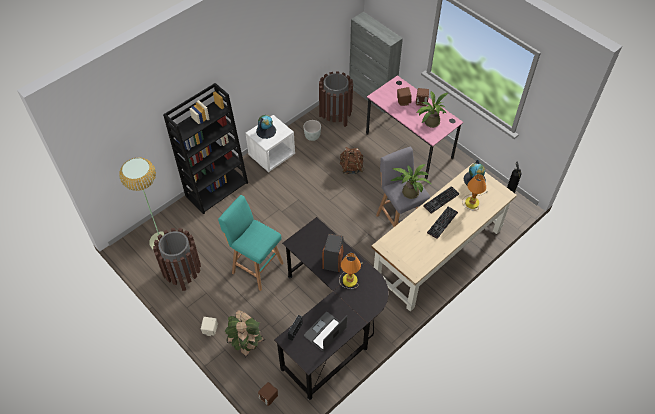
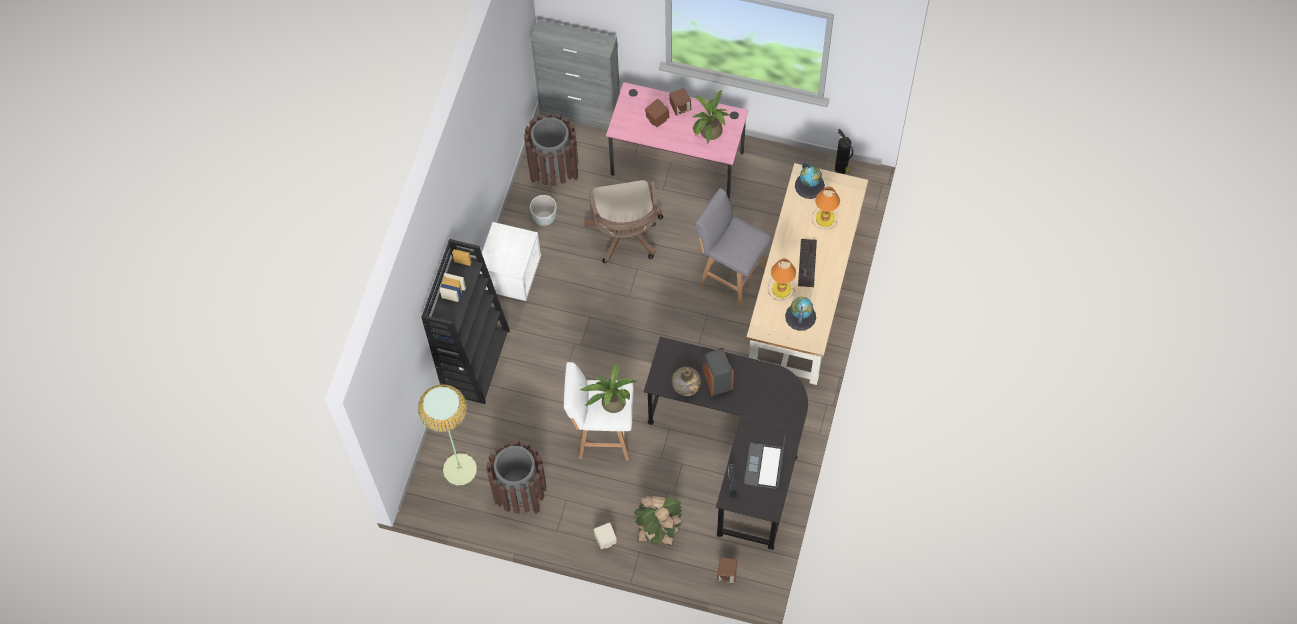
camera: 30 degrees left, 10 degrees up
(256, 267) = (602, 434): turquoise stool -> white stool
(266, 131) = (501, 250): globe -> globe (800, 316)
(311, 254) = (686, 385): none -> green bottle
(350, 278) = (749, 390): table lamp -> table lamp (780, 287)
(351, 168) = (625, 236): brown backpack -> brown office chair
(408, 191) = (743, 243): potted plant -> potted plant (610, 402)
(441, 201) = (789, 235): keyboard -> none

